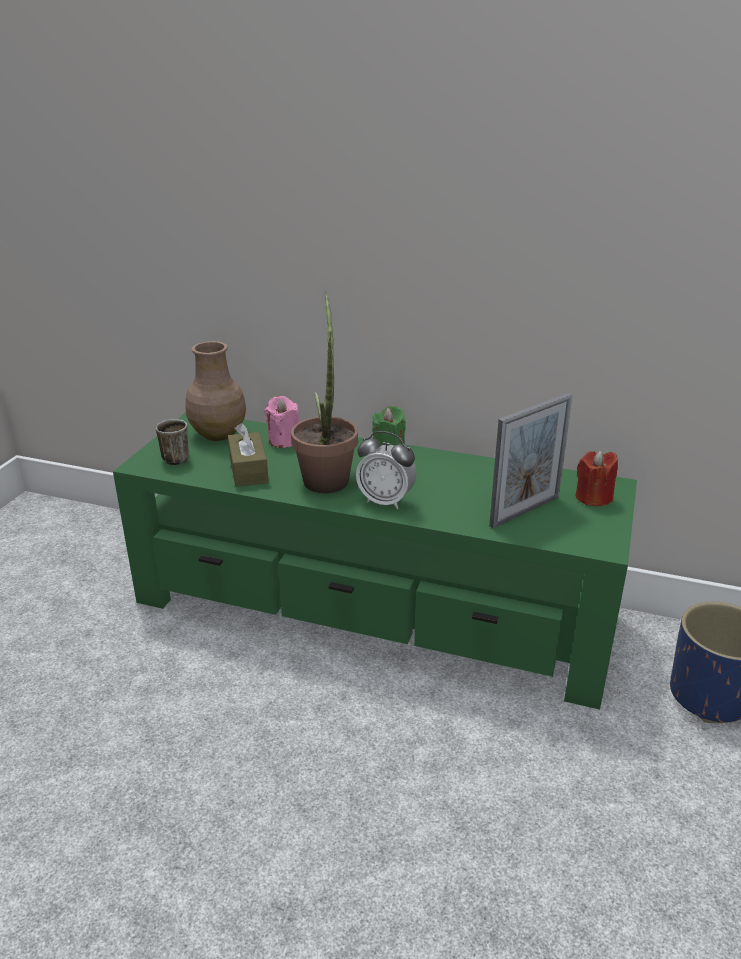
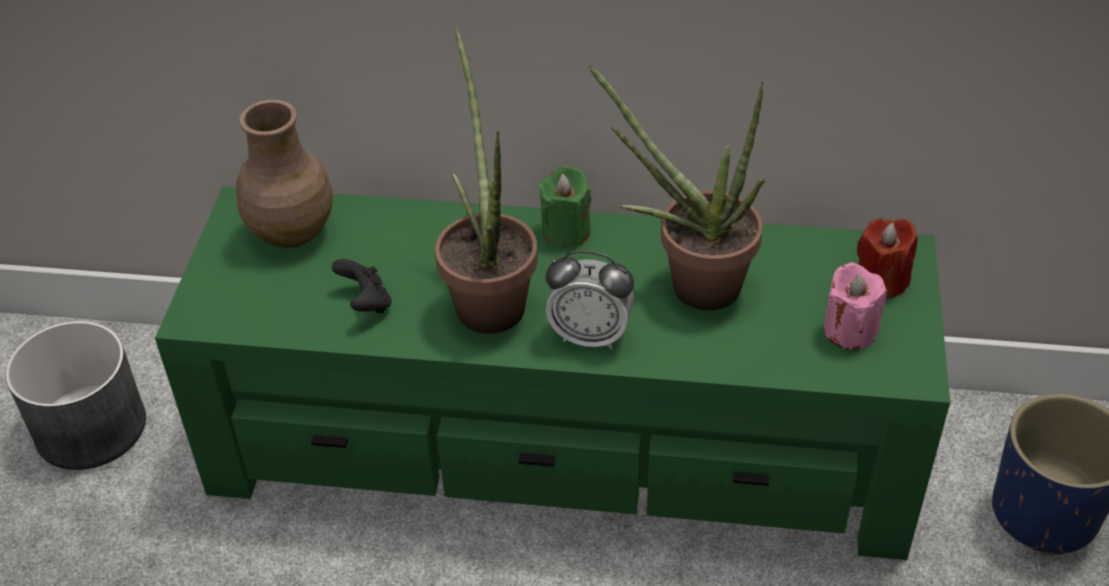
camera: 10 degrees left, 15 degrees up
(82, 558) = (89, 427): none -> grey planter
(177, 457) = (245, 293): mug -> none
(248, 470) = (366, 303): brown tissue box -> black game controller
(284, 440) = (399, 231): pink candle -> pink candle (849, 330)
(461, 484) = (690, 284): none -> potted plant
(525, 511) = (792, 323): picture frame -> none

